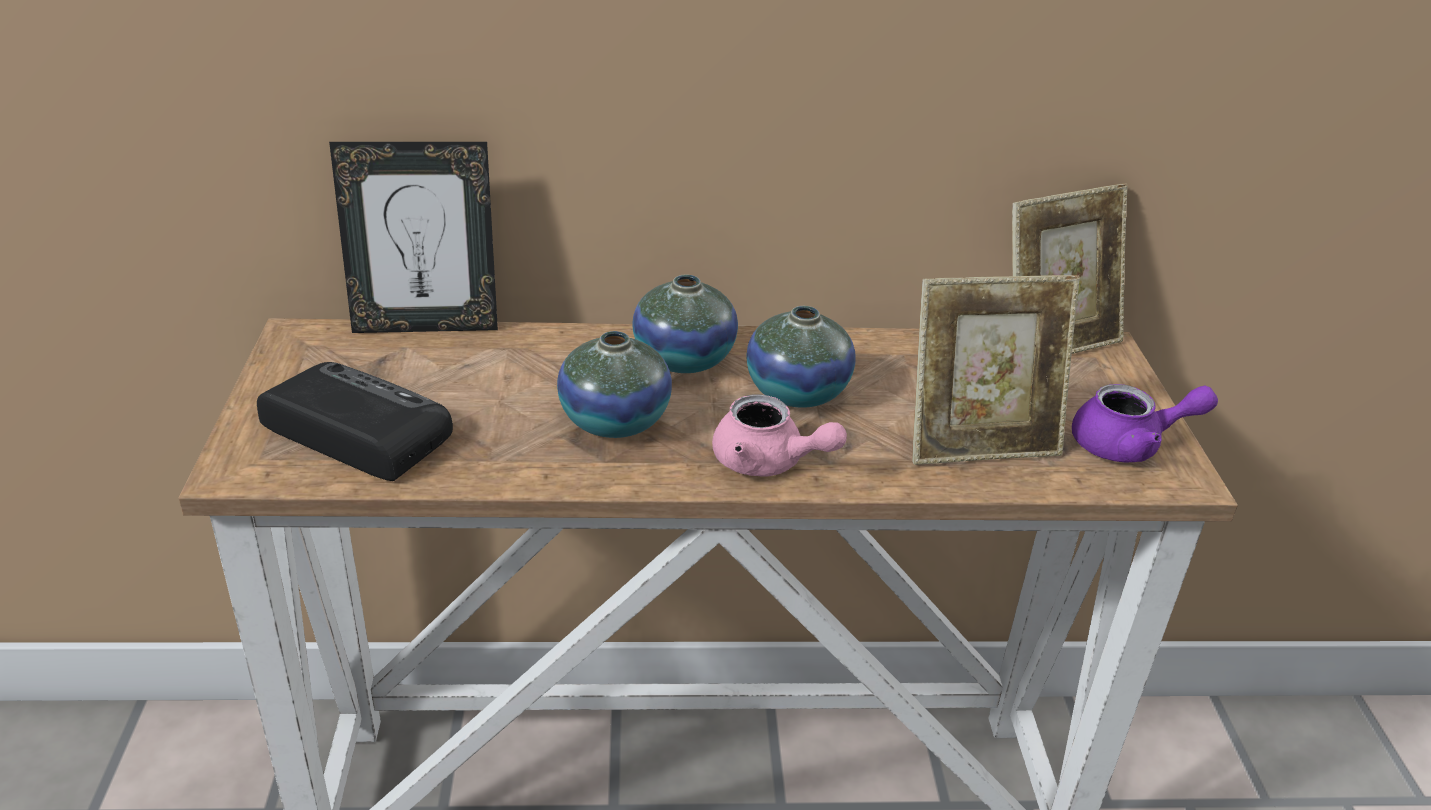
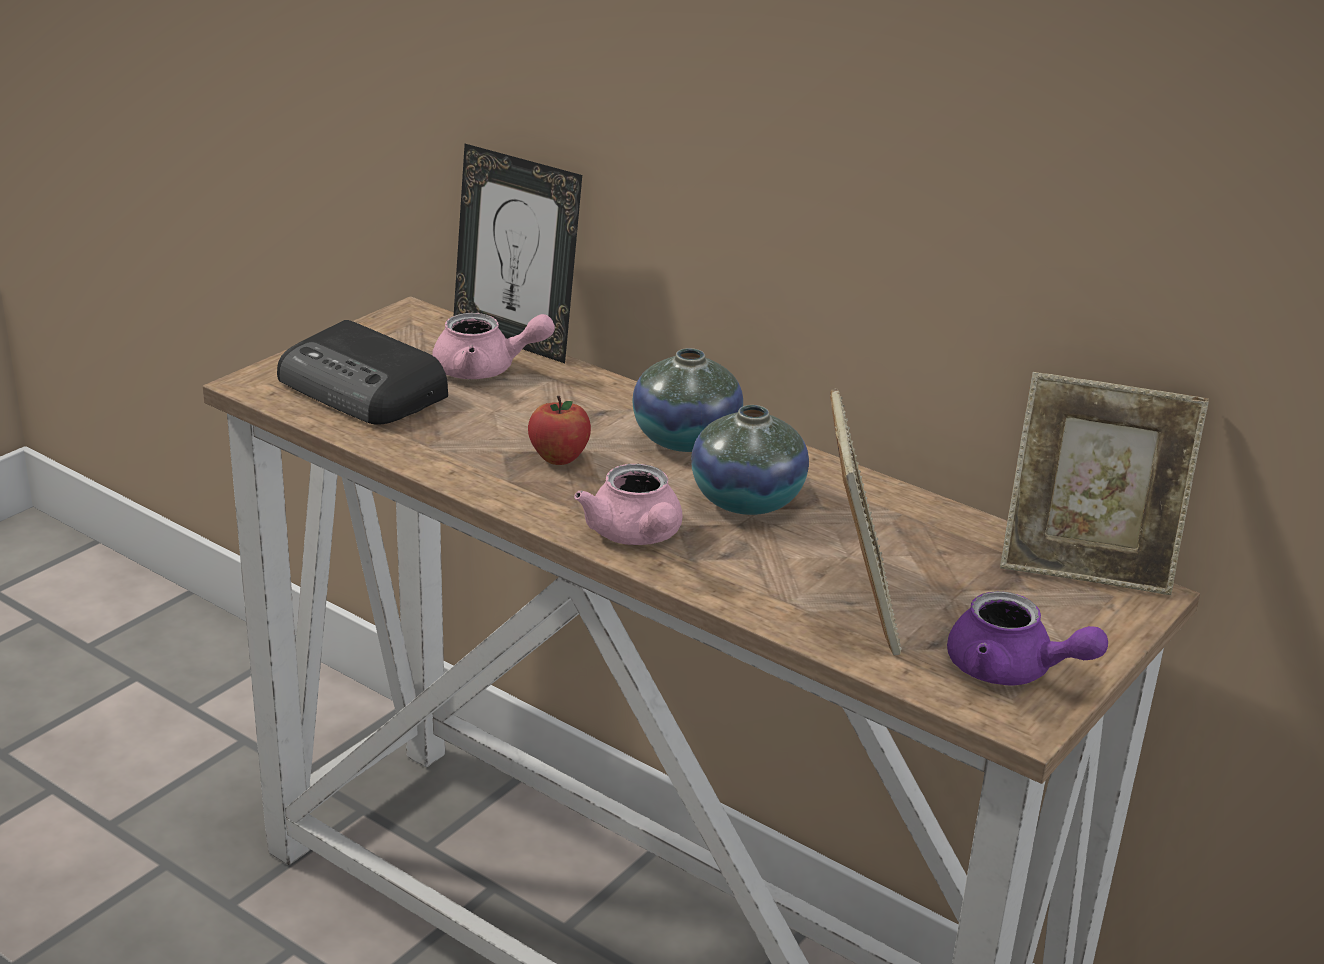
camera: 40 degrees right, 5 degrees down
(355, 430) = (364, 389): radio -> radio turned 150 degrees clockwise
(440, 364) = (485, 370): none -> pink teapot
(614, 421) = (558, 458): vase -> apple
(979, 443) = (855, 604): picture frame -> picture frame turned 120 degrees counterclockwise

